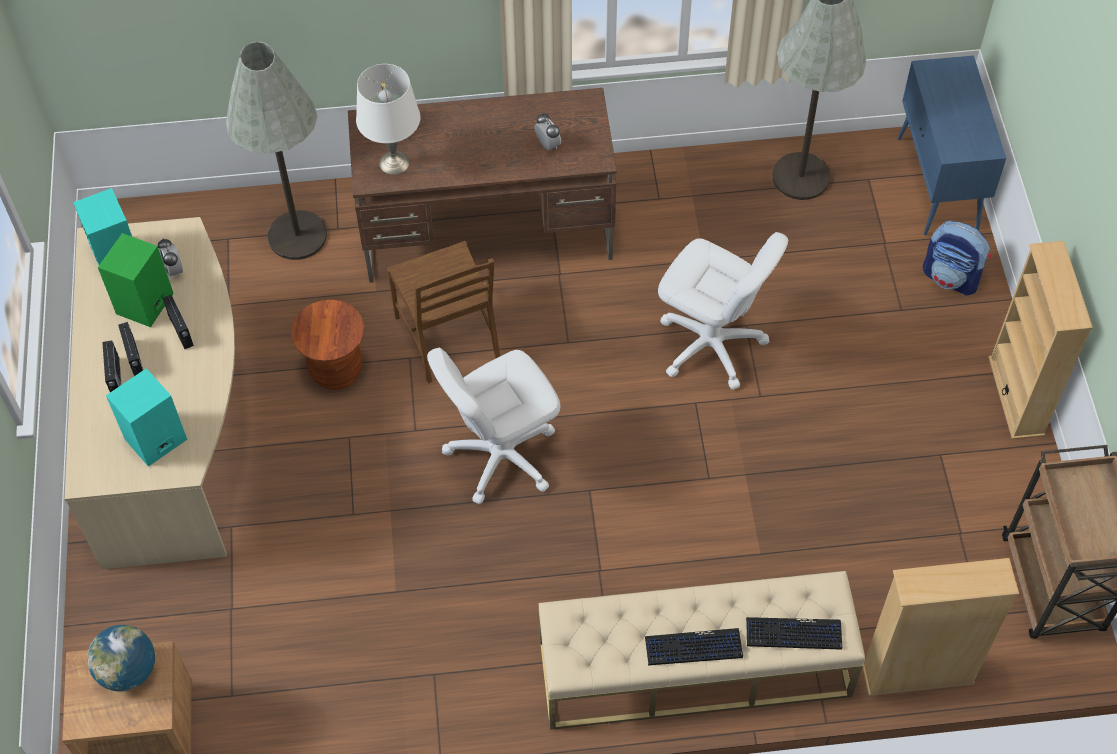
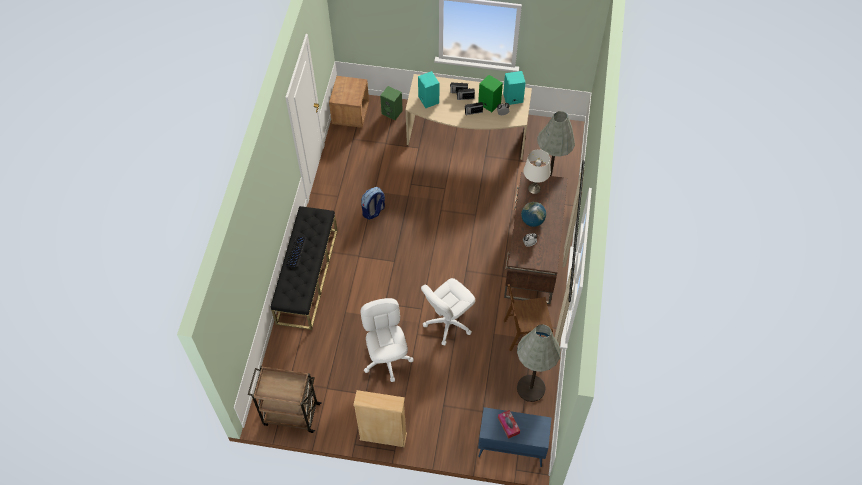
camera: 105 degrees right, 0 degrees up
(118, 621) = (392, 112): none -> green speaker
(128, 671) = (353, 93): globe -> globe (532, 221)
(336, 370) = (476, 190): brown stool -> none
(449, 337) = (481, 230): brown chair -> brown chair (525, 333)
(501, 455) = (419, 235): white office chair -> white office chair (387, 359)
(694, 669) = (307, 275): beige bench -> black bench
(793, 634) = (288, 284): keyboard -> none
(917, 674) = (275, 350): beige bookcase -> none
(951, 277) = (454, 434): backpack -> backpack (373, 211)
(960, 119) = (508, 425): none -> tissue box

